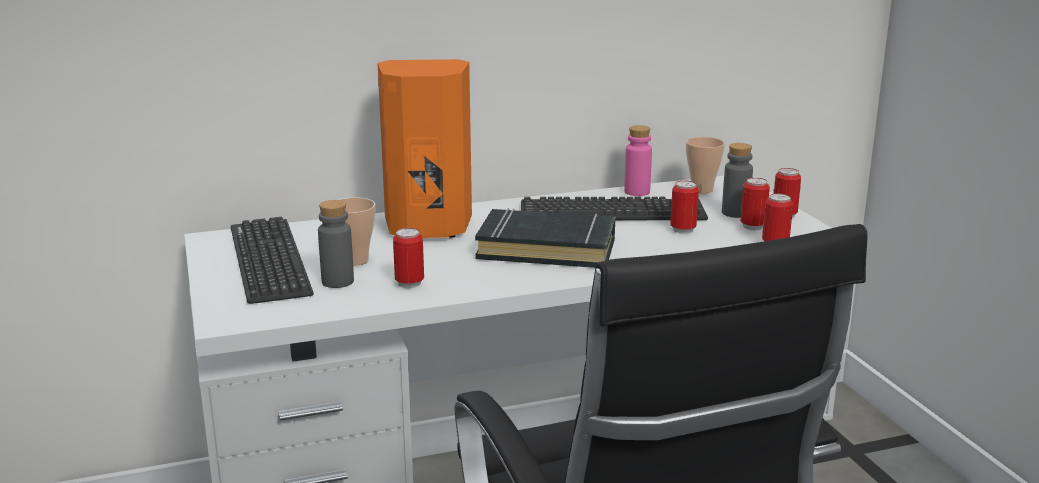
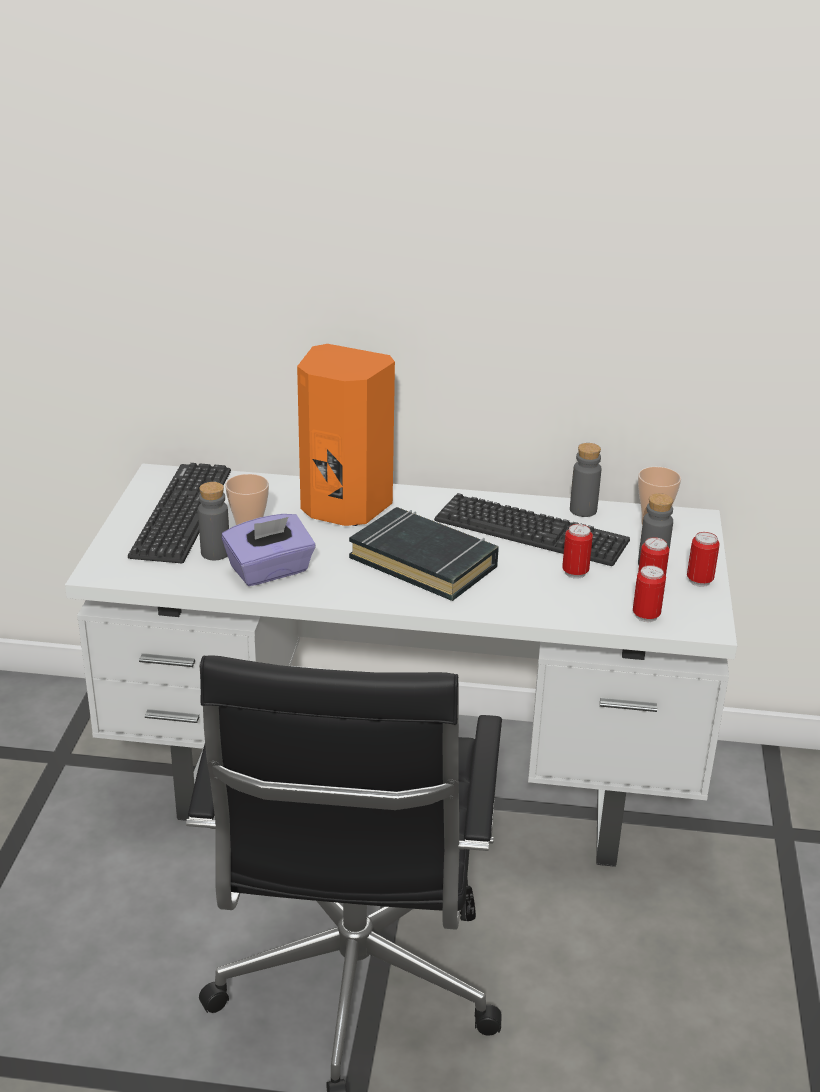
camera: 25 degrees right, 10 degrees up
(409, 283) = (270, 571): can -> purple tissue box
(637, 192) = (583, 510): pink bottle -> grey bottle

